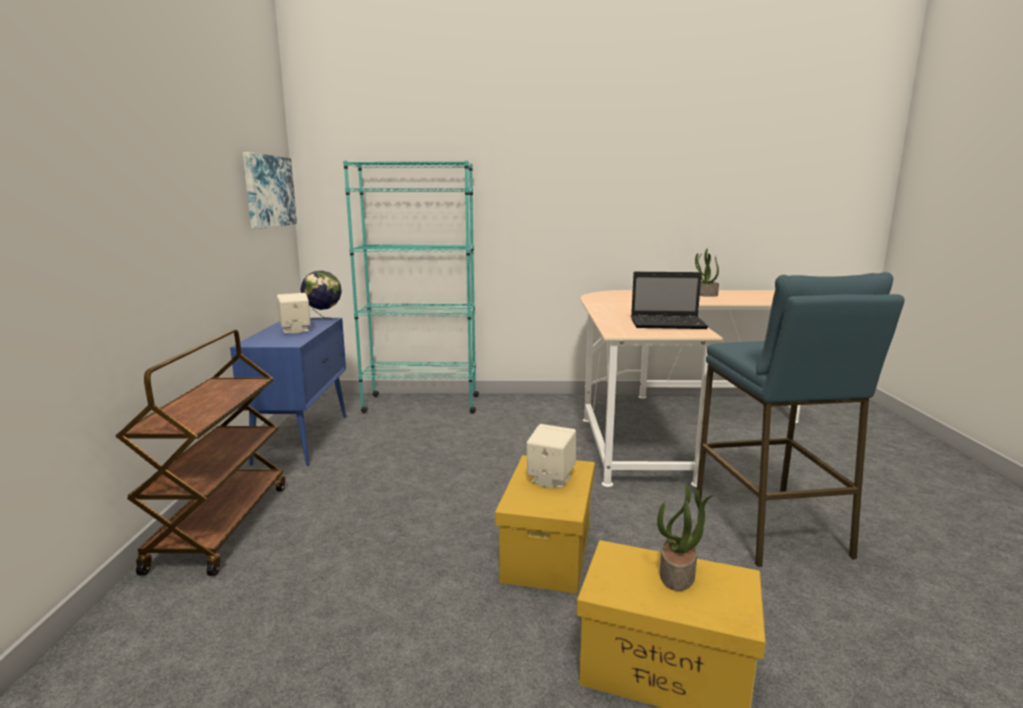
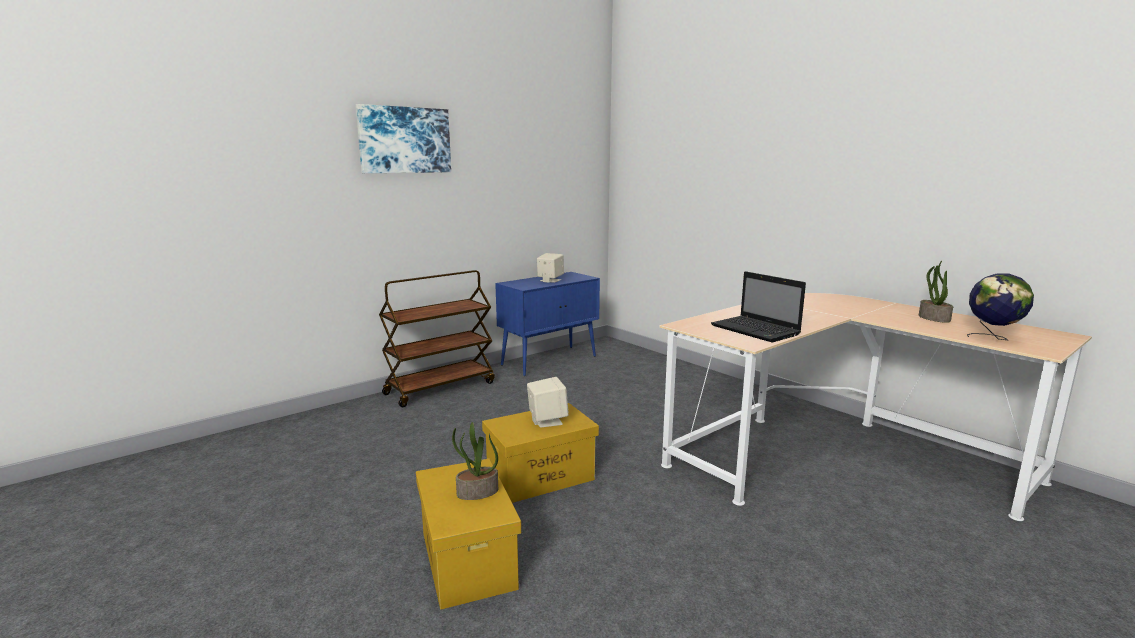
camera: 50 degrees right, 0 degrees up
(268, 191) = (571, 177): picture -> picture (404, 140)
(323, 319) = (584, 277): globe -> globe (993, 338)
(421, 404) = (657, 364): turquoise bookcase -> none
(770, 526) = (725, 558): blue stool -> none

